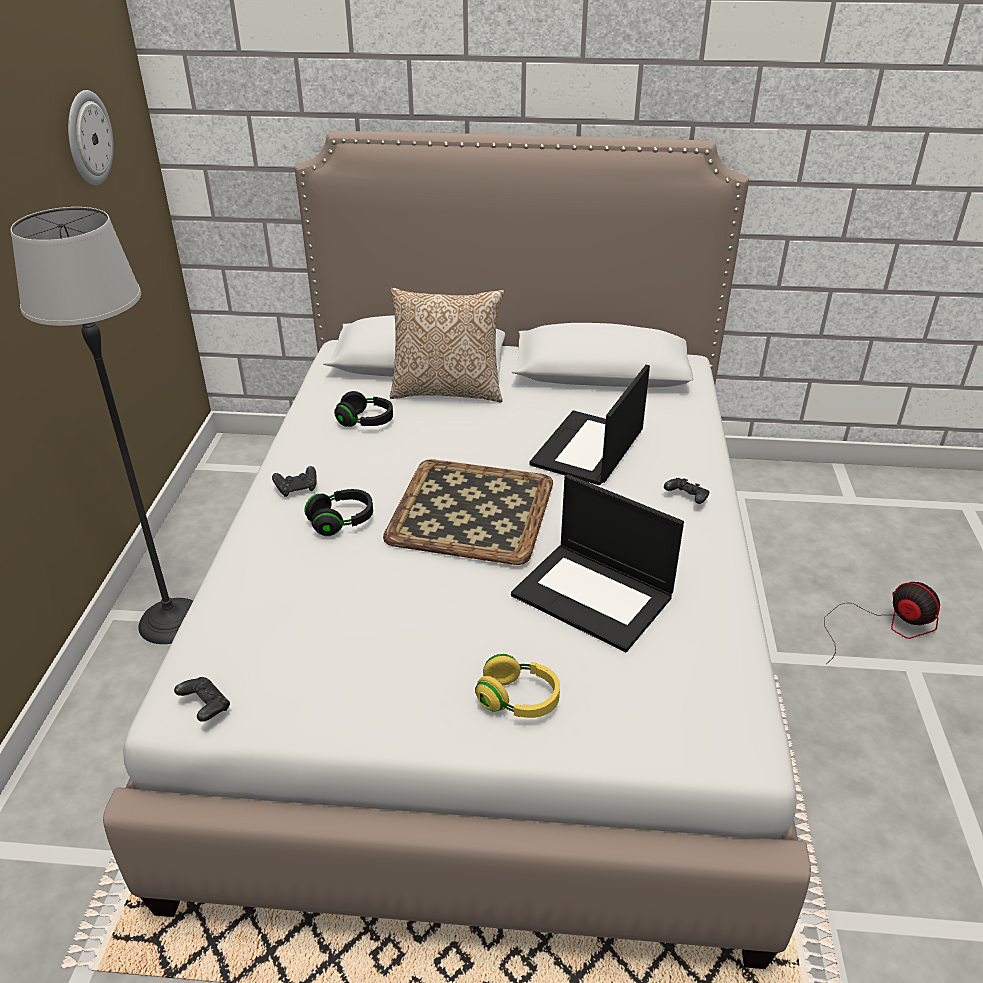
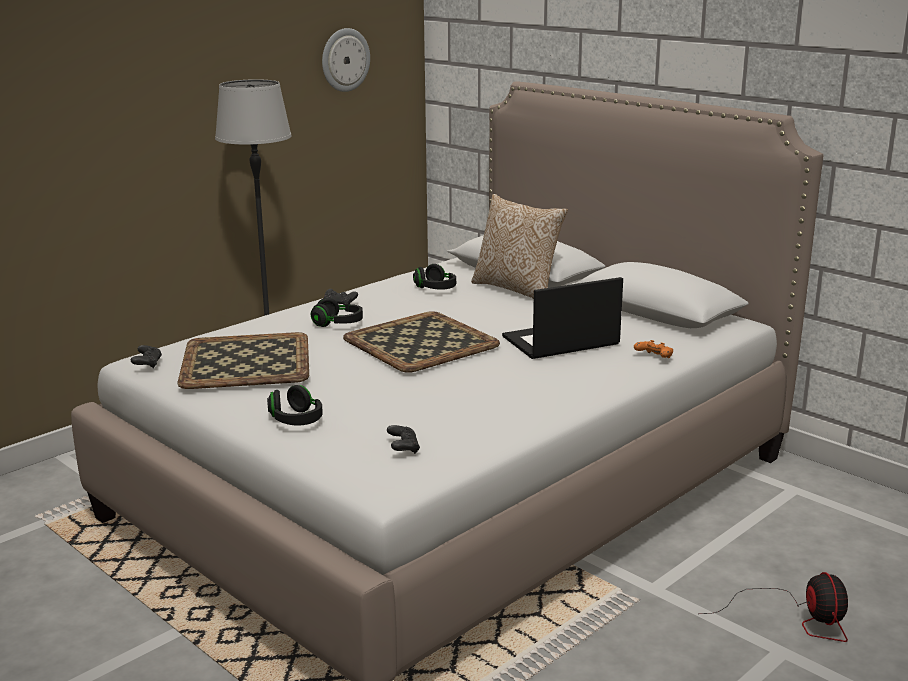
camera: 40 degrees right, 15 degrees down
(333, 639) = (244, 362): none -> tray
(518, 700) = (296, 420): yellow headphones -> black headphones
(594, 596) = (424, 401): laptop -> none
(686, 498) = (583, 384): black game controller -> black game controller (403, 448)
(689, 436) = (654, 358): none -> orange game controller

